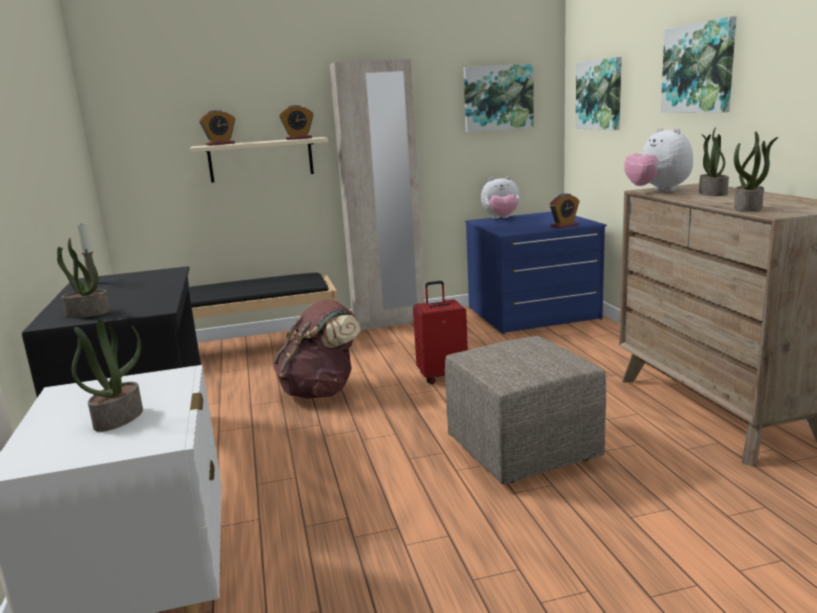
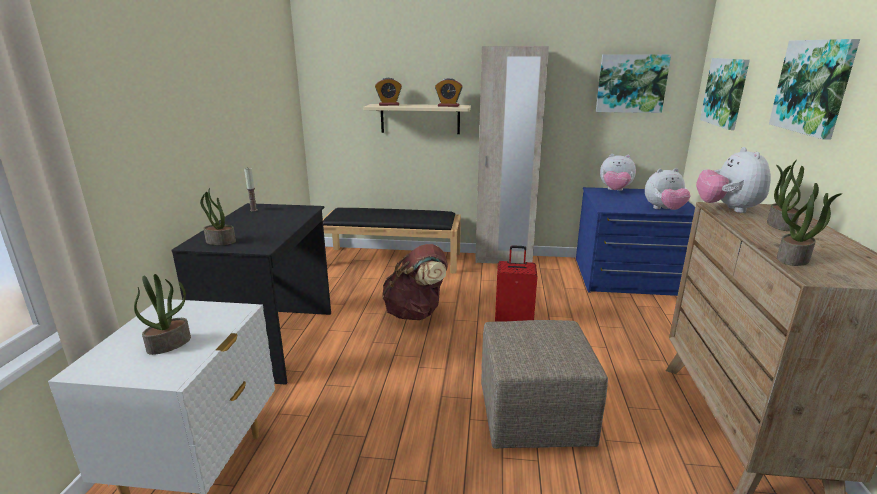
camera: 20 degrees right, 5 degrees up
(564, 226) = (664, 210): alarm clock -> plush toy

